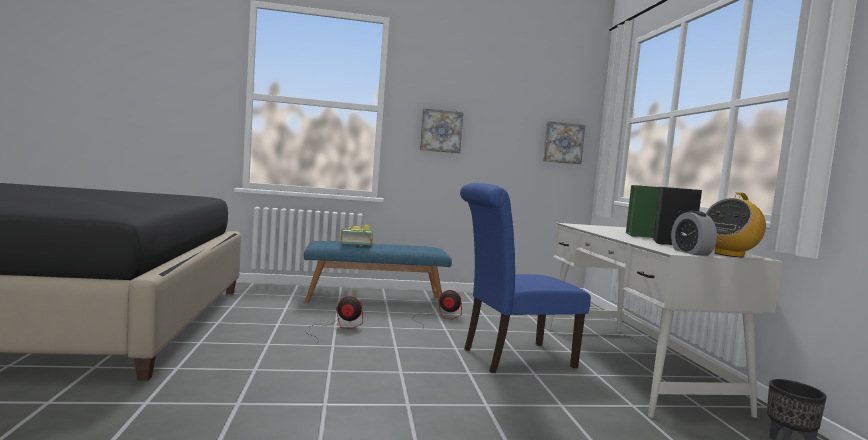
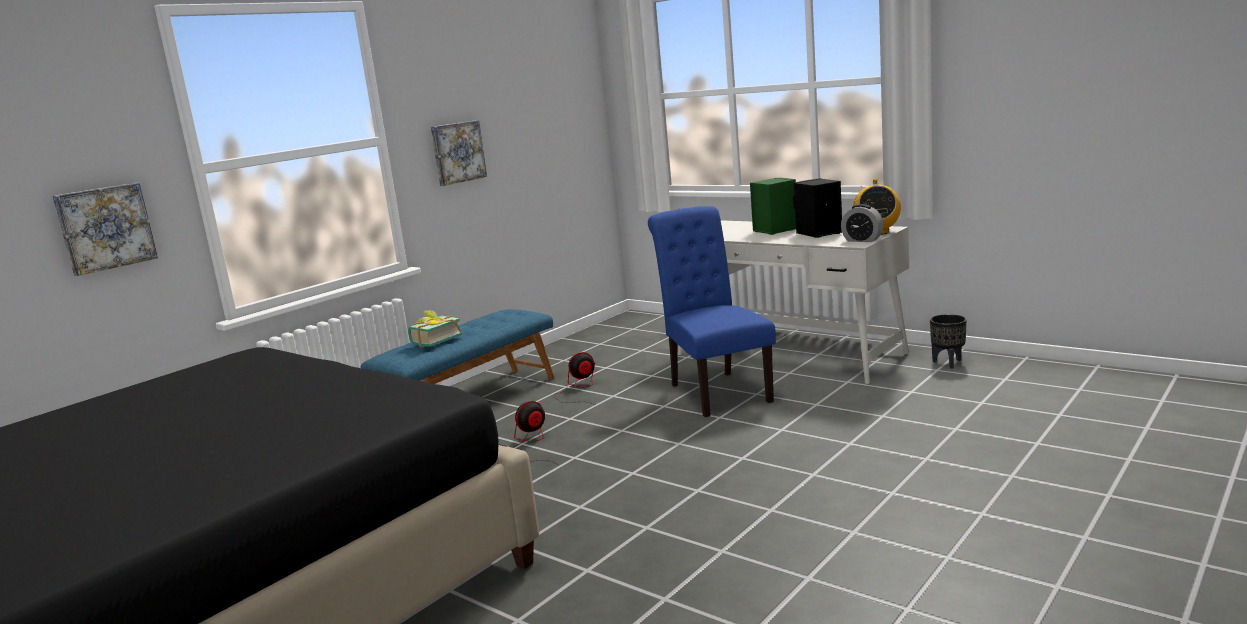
camera: 40 degrees left, 10 degrees up
(511, 358) = (716, 391): blue chair -> blue chair turned 135 degrees clockwise
(563, 143) = (578, 131): picture -> picture (105, 228)

